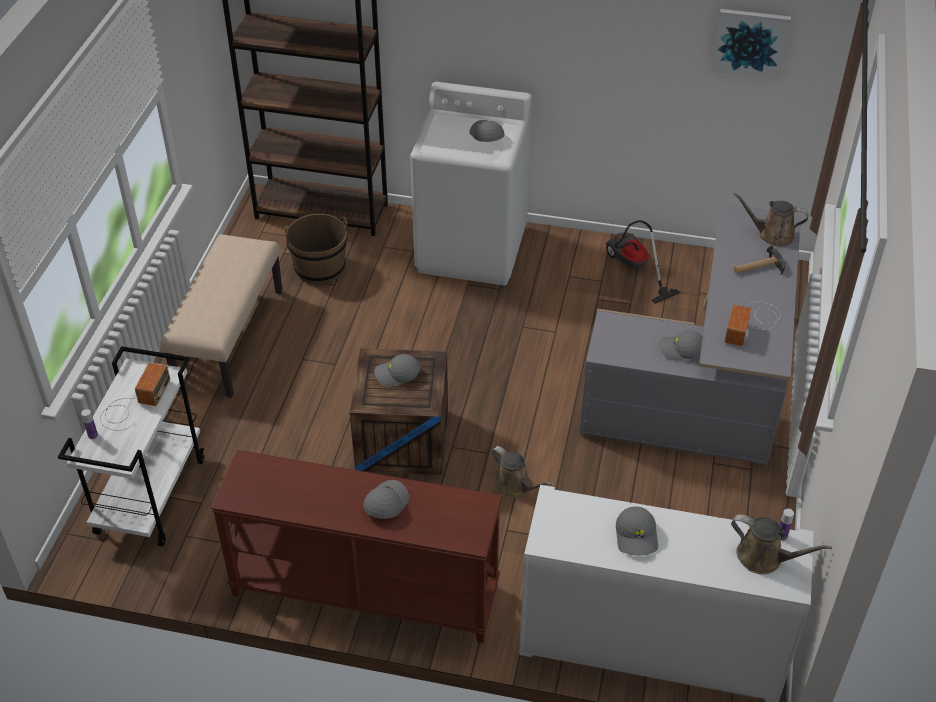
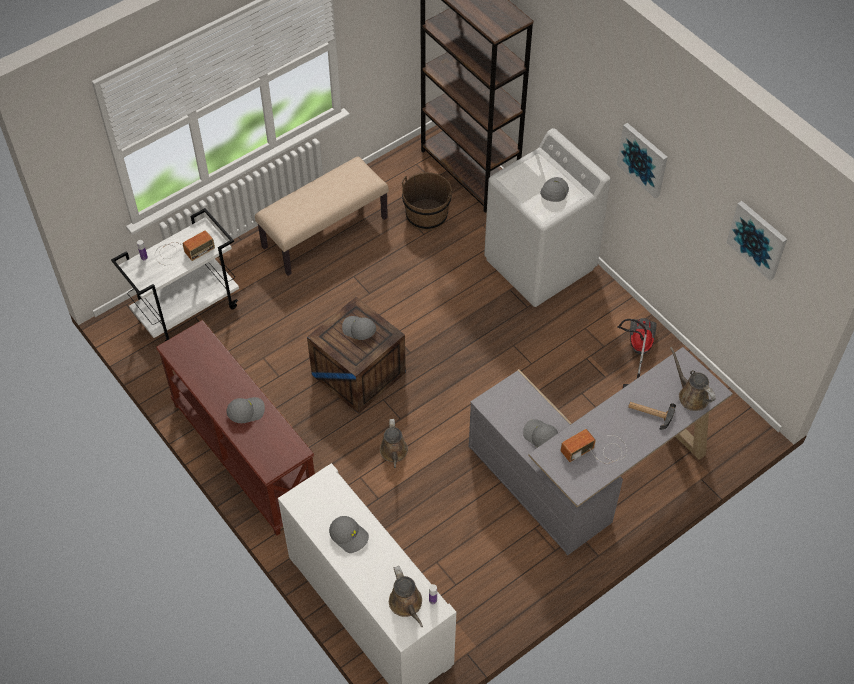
camera: 40 degrees right, 10 degrees up
(570, 44) = (643, 159): none -> picture
(637, 536) = (349, 536): grey cap -> grey cap turned 90 degrees counterclockwise

